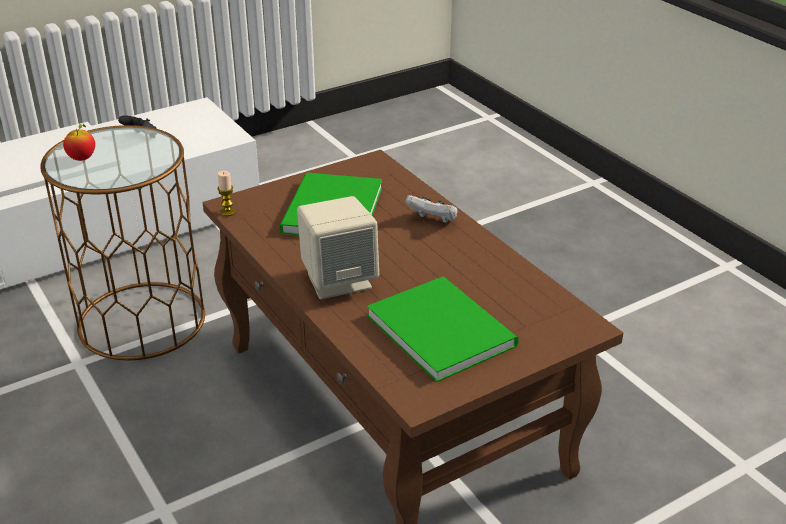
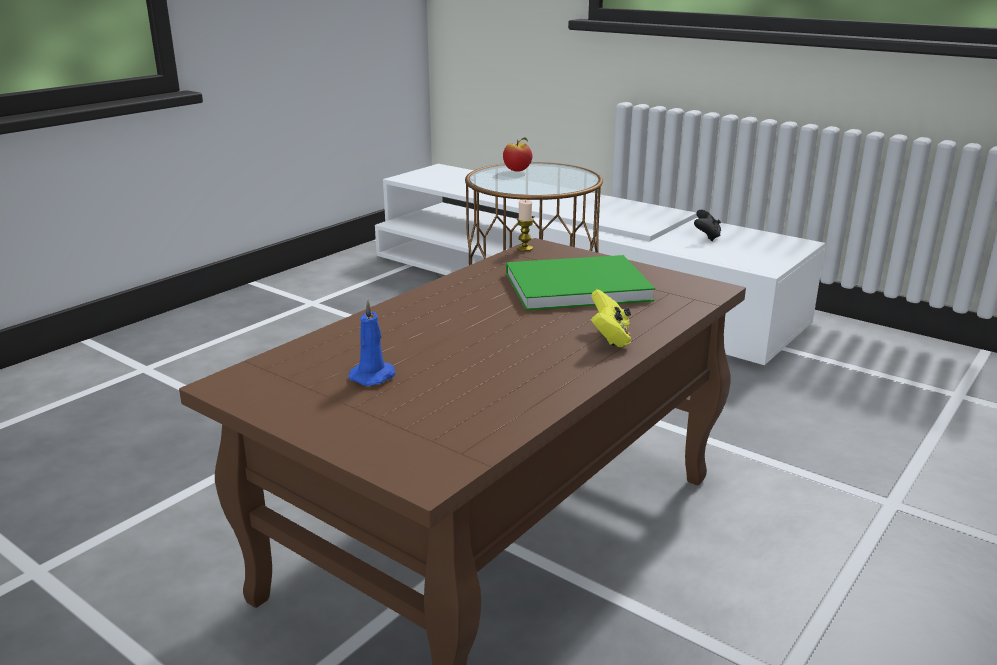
camera: 70 degrees right, 10 degrees down
(339, 280) = (437, 312): beige speaker -> none
(433, 220) = (610, 338): white game controller -> yellow game controller
(441, 327) = (374, 376): green book -> blue candle

